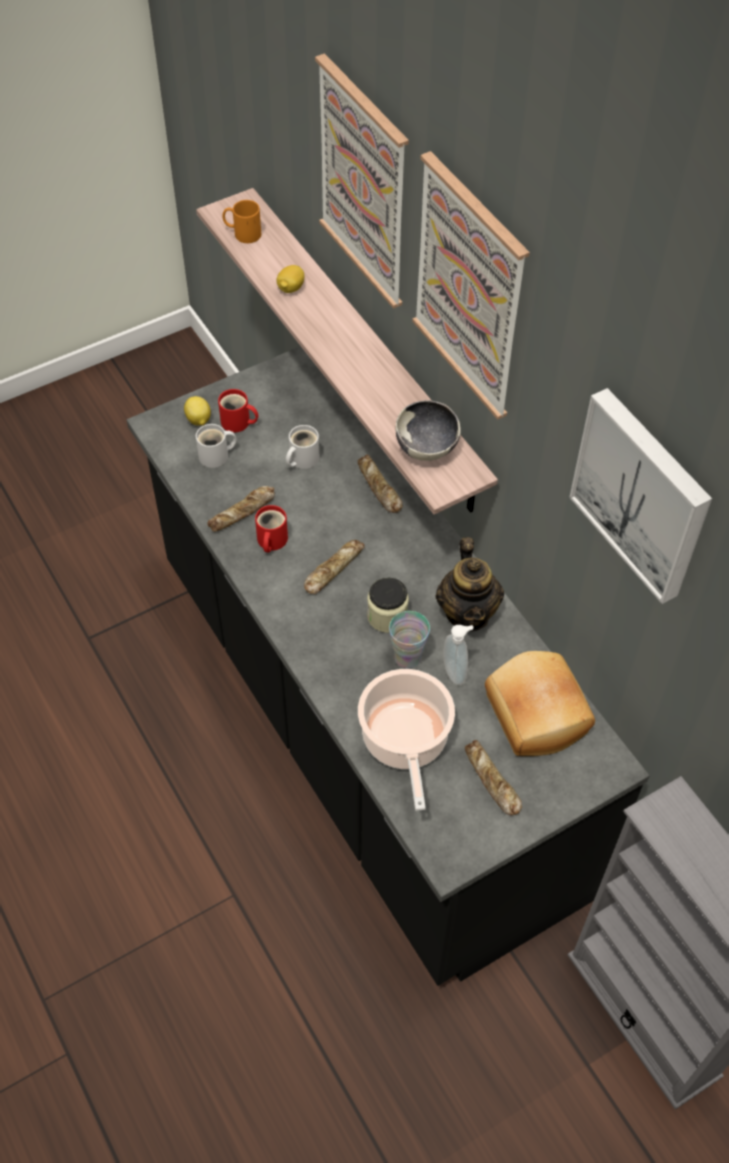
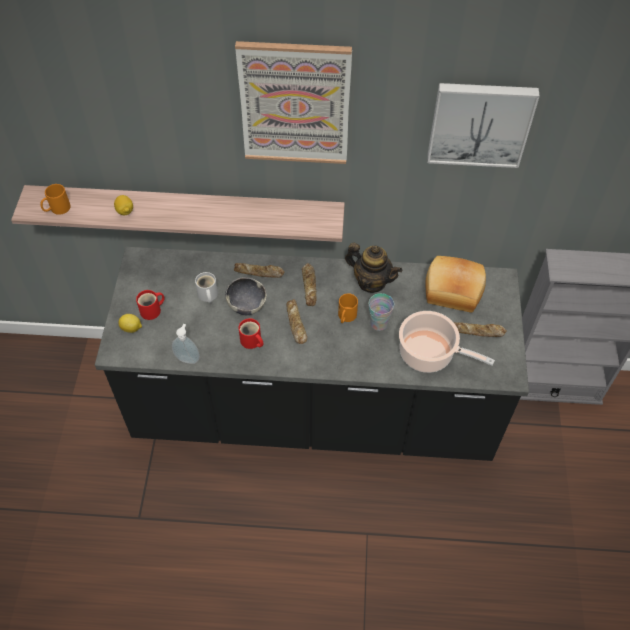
camera: 55 degrees left, 0 degrees up
(217, 456) = (167, 334): white mug -> none
(243, 512) = (220, 344): bread -> bread (310, 286)
(364, 183) = (164, 104): picture -> none
(387, 616) = (346, 317): jar -> orange mug
(426, 448) = (298, 218): bowl -> bowl (247, 305)
(455, 672) = (403, 308): soap dispenser -> soap dispenser (188, 358)

